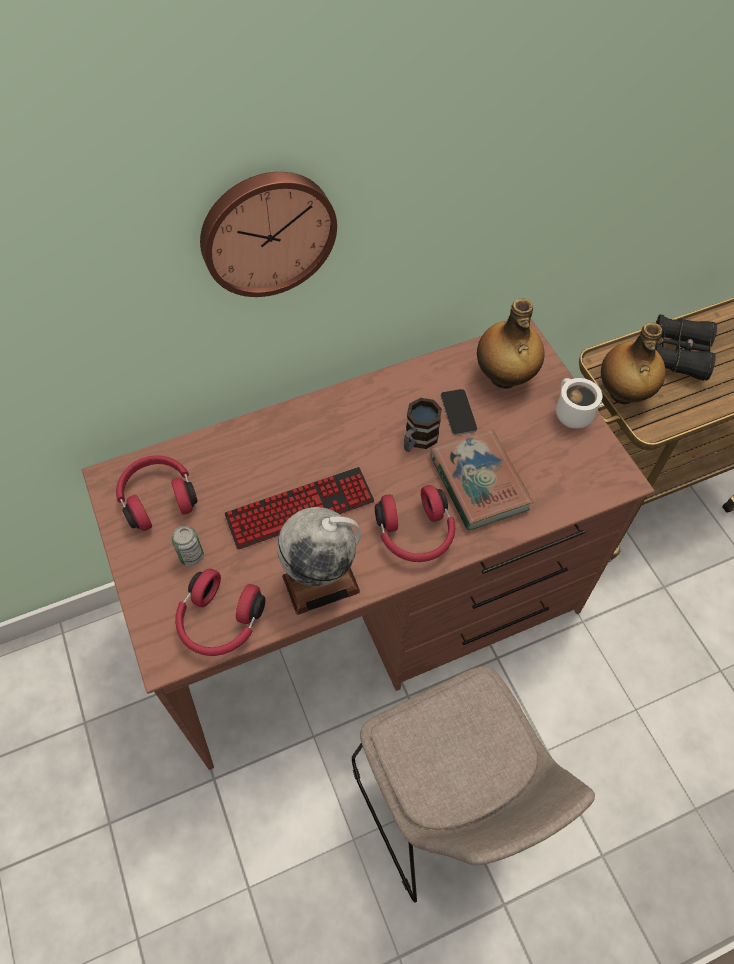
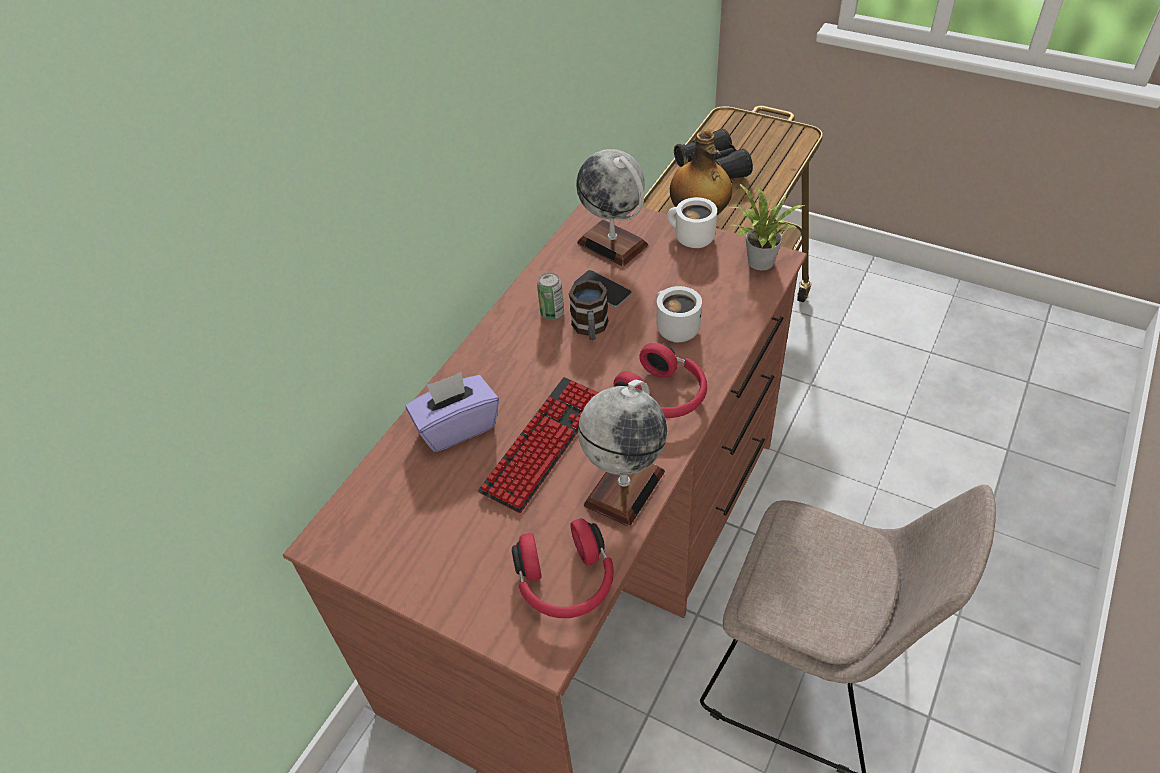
camera: 35 degrees left, 10 degrees down
(158, 498) = (394, 525): red headphones -> none
(191, 556) = (481, 549): can -> can (552, 313)
(258, 453) = (457, 426): none -> purple tissue box
(267, 232) = (382, 166): wall clock -> none
(478, 483) = (674, 328): book -> white mug
(504, 378) = (613, 244): bottle -> globe
(603, 473) = (758, 263): none -> potted plant

